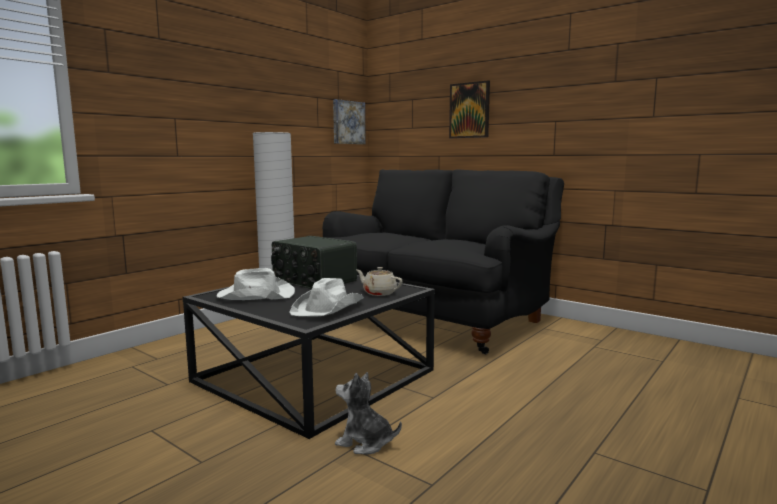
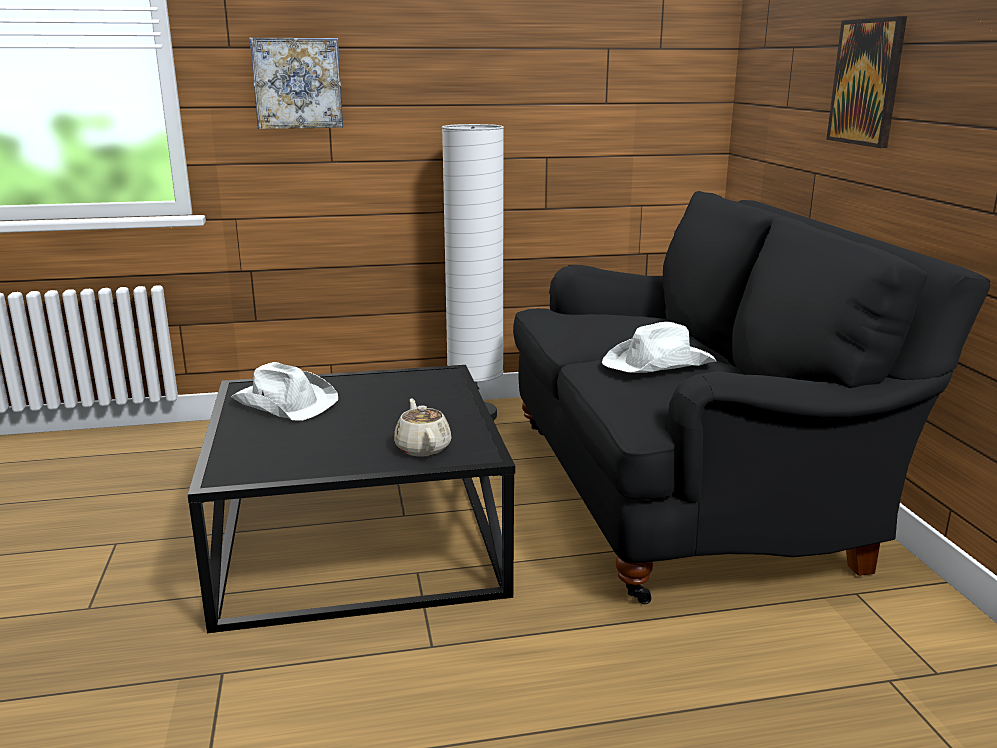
camera: 40 degrees right, 10 degrees up
(313, 281) = (401, 394): radio -> none
(328, 308) = (302, 456): white hat -> white hat (660, 363)
(348, 122) = (678, 91): picture -> picture (297, 83)
(365, 442) = (245, 672): plush toy -> none

